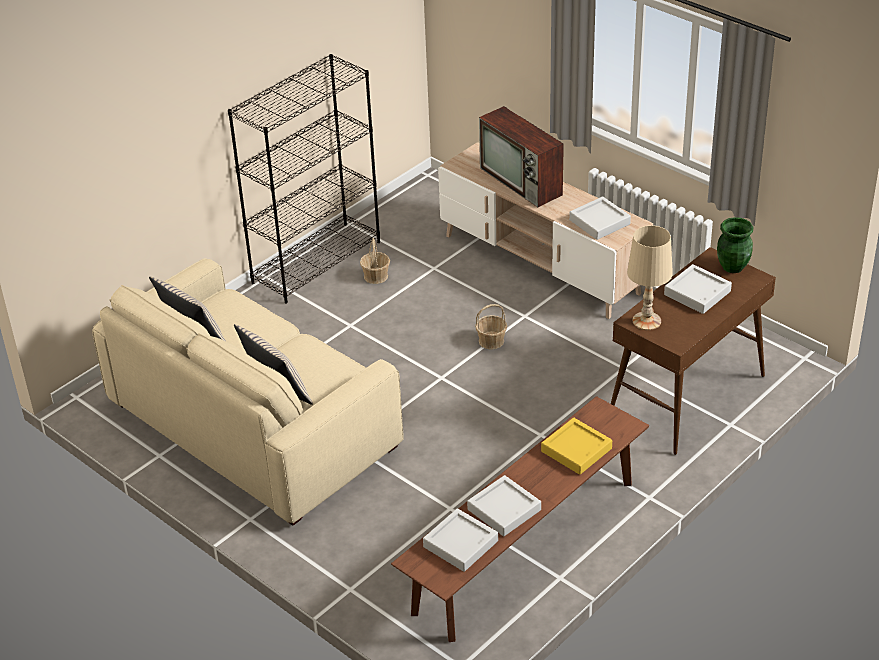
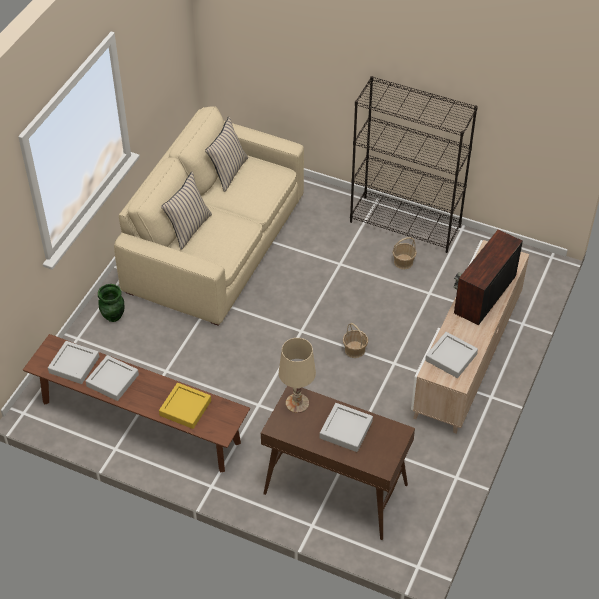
camera: 70 degrees right, 10 degrees up
(733, 267) = (392, 448): green vase -> green vase (113, 316)

